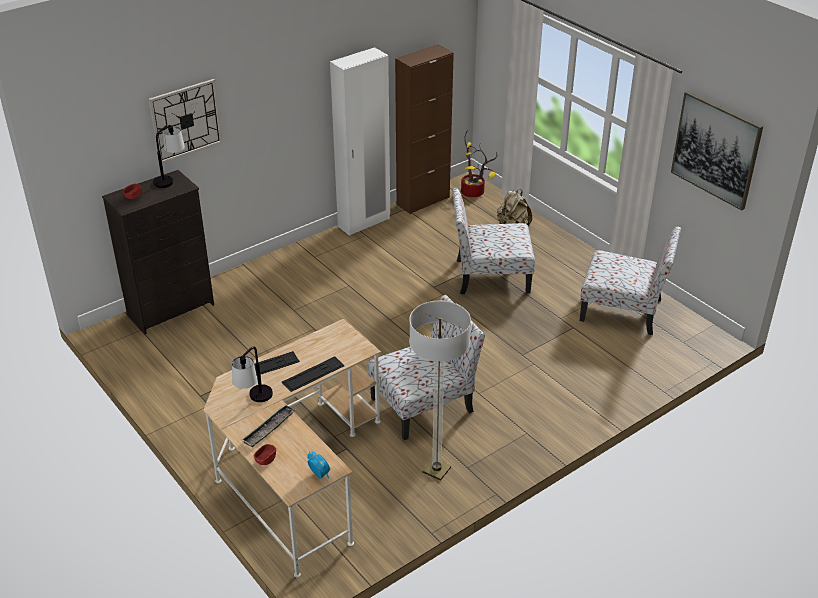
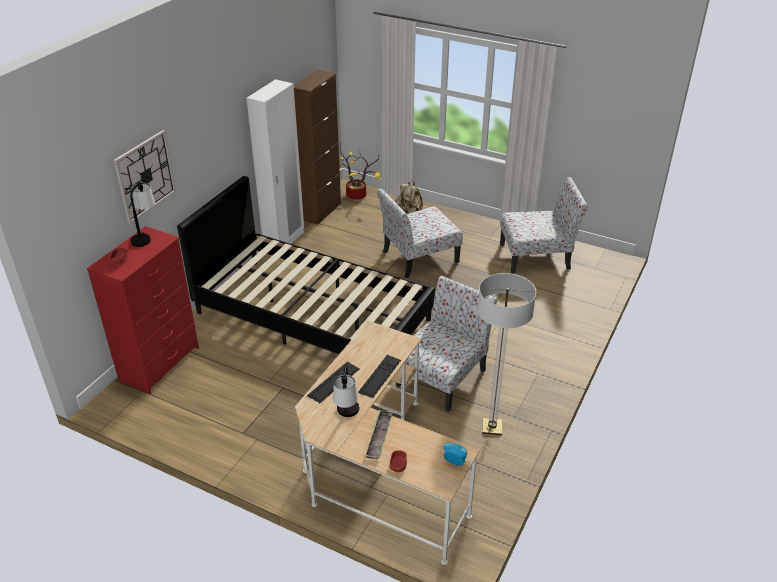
camera: 25 degrees left, 0 degrees up
(172, 309) = (161, 363): black dresser -> red dresser
(339, 305) = (312, 316): none -> black bed
(716, 149) = (599, 106): picture -> none

